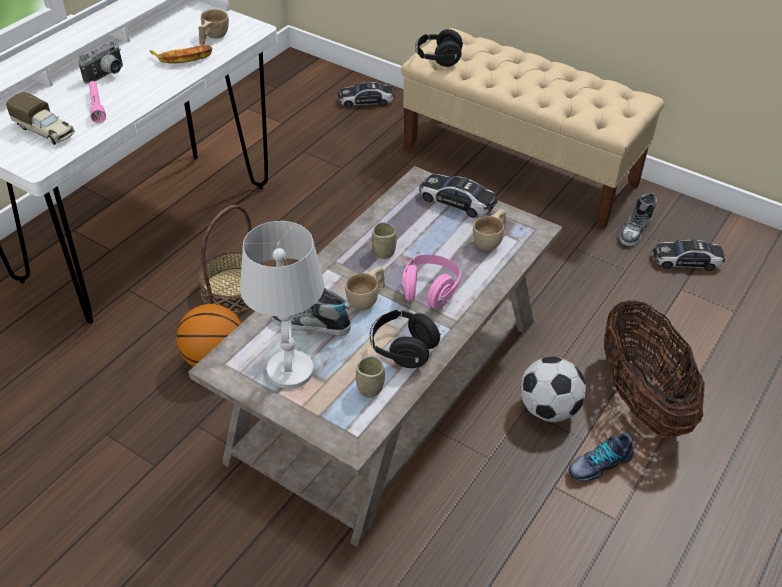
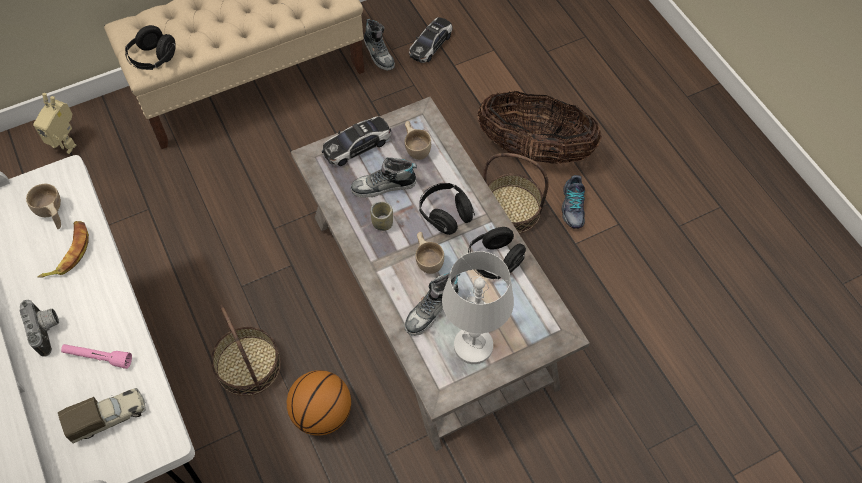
camera: 60 degrees left, 15 degrees up
(366, 101) = (66, 143): toy car -> toy robot
(370, 388) = (520, 300): cup -> none
(426, 236) = (384, 186): none -> shoe
(429, 291) = (445, 215): pink headphones -> black headphones
(548, 409) = (511, 209): football -> basket

